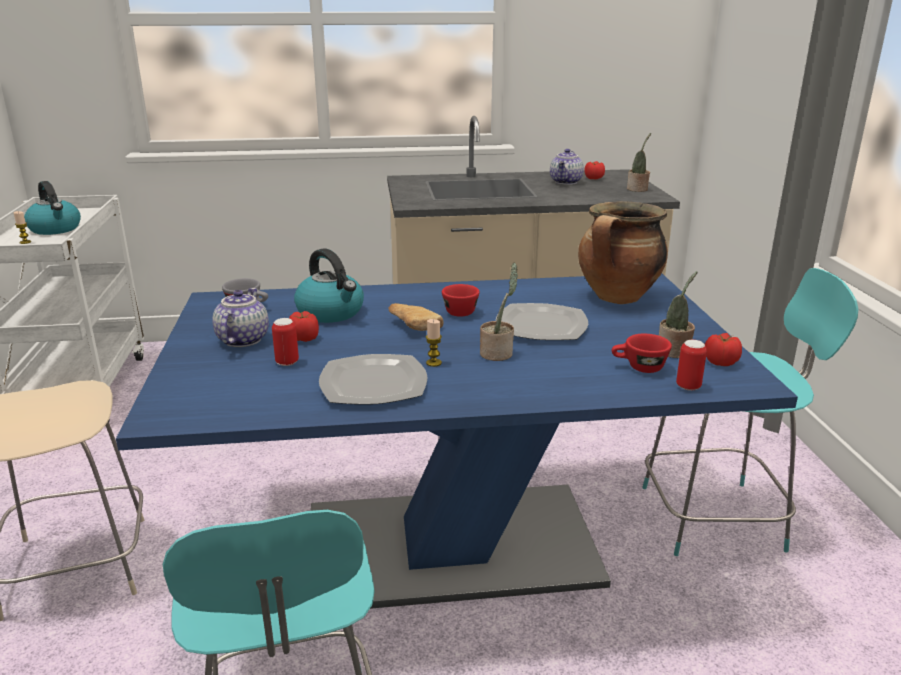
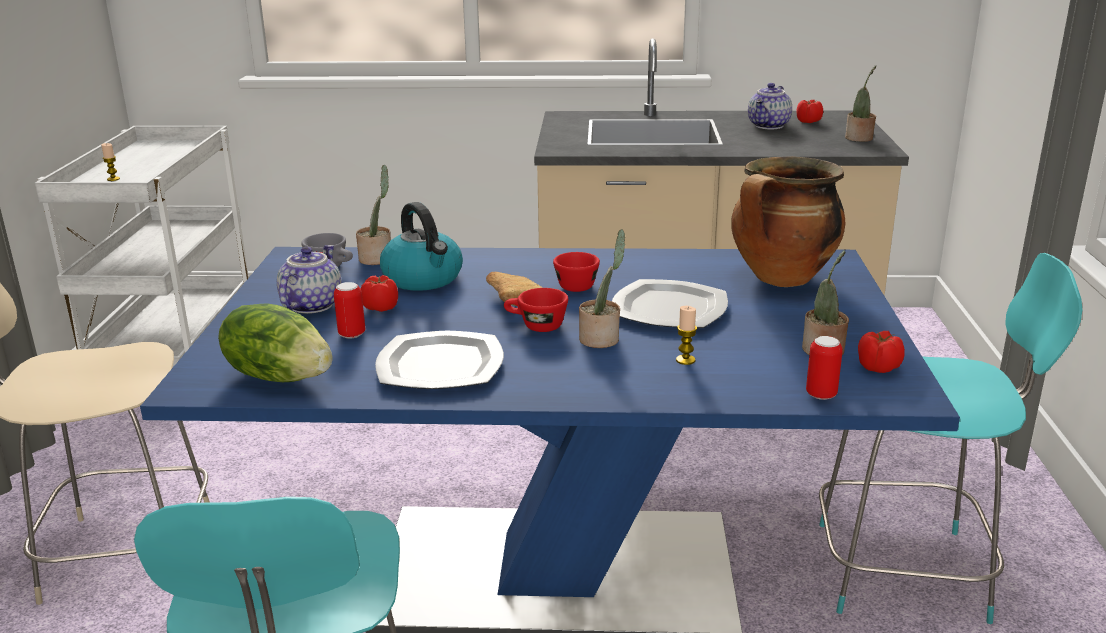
camera: 10 degrees right, 0 degrees up
(56, 229) = (150, 165): kettle -> none
(236, 402) = (280, 376): none -> lettuce
(285, 298) = (377, 258): none -> potted plant
(433, 363) = (520, 346): candle -> candle (685, 360)
(639, 367) = (769, 367): red cup -> red cup (536, 326)

